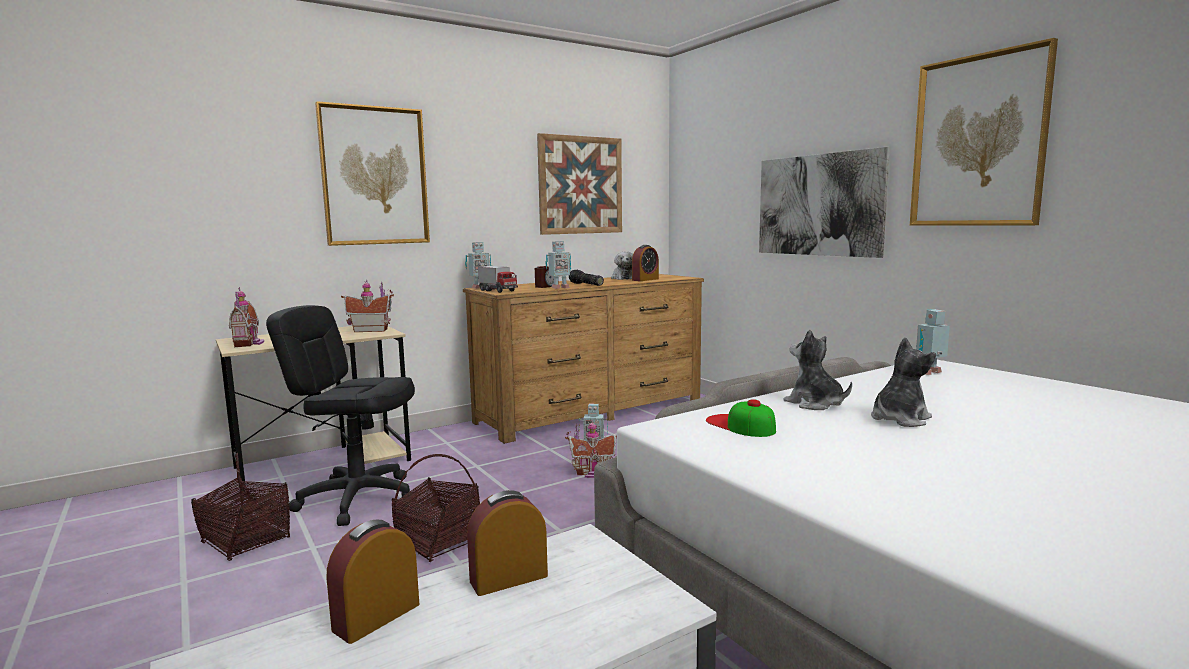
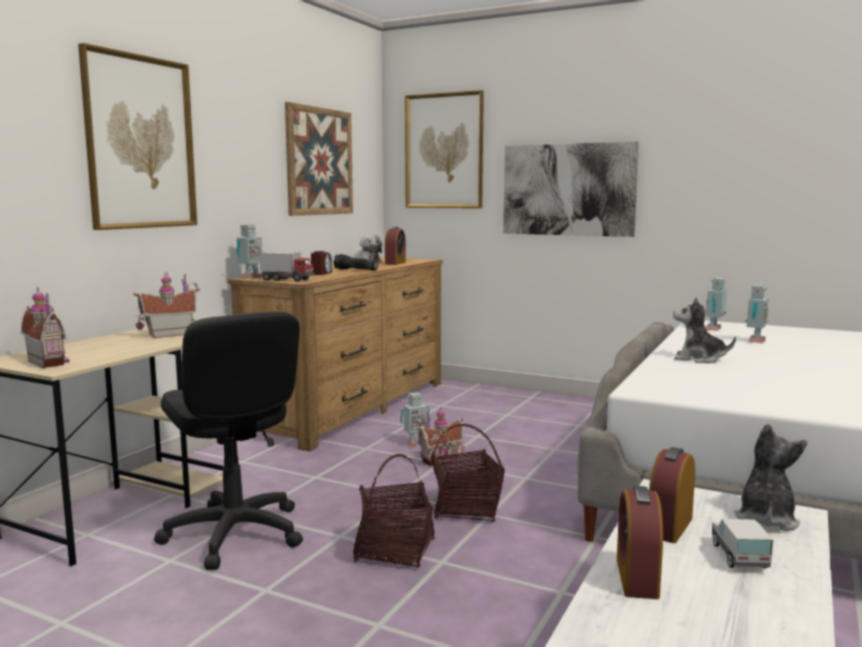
camera: 30 degrees left, 0 degrees up
(246, 541) = (169, 606): basket -> basket (466, 509)
(358, 498) = (234, 534): black office chair -> black office chair turned 105 degrees counterclockwise
(507, 630) = (739, 556): none -> toy truck
(559, 288) = (343, 274): toy robot -> toy robot (754, 341)
(740, 425) = (689, 380): cap -> none
(899, 419) = (770, 362): plush toy -> plush toy (765, 519)
(978, 141) = (717, 142): picture -> picture (444, 151)

